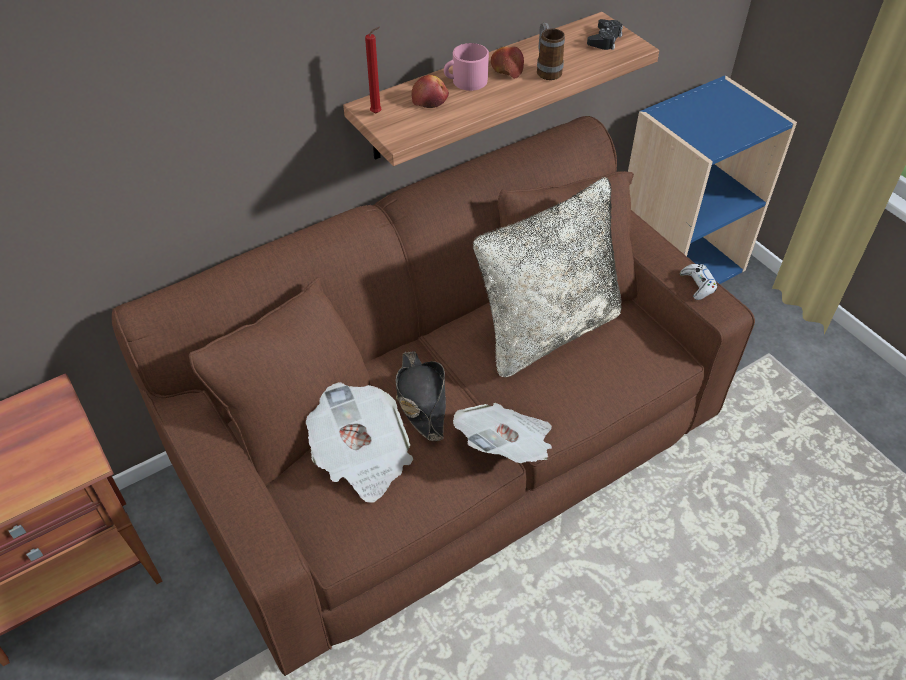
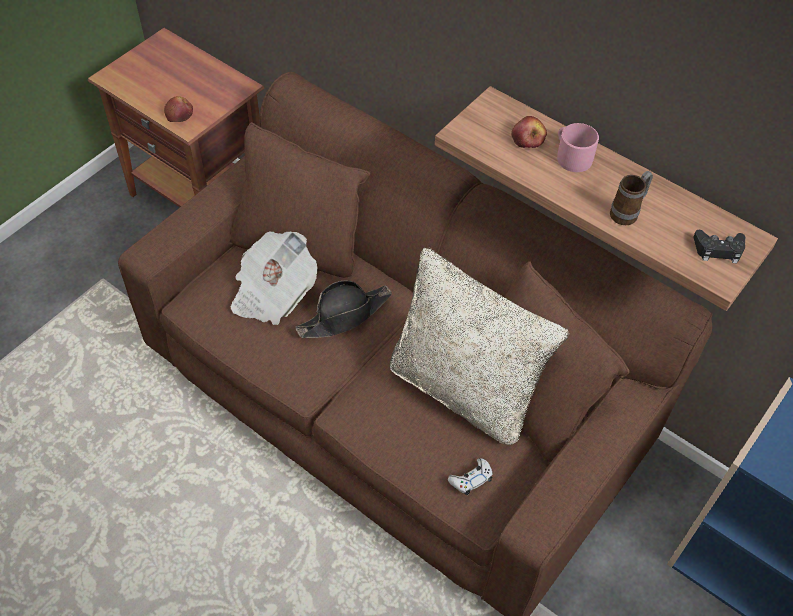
camera: 70 degrees right, 5 degrees up
(378, 113) = (487, 110): red candle -> none
(506, 69) = (610, 181): apple -> apple (179, 114)
(506, 447) = (320, 392): newspaper -> none
(697, 285) = (558, 499): white game controller -> white game controller (471, 479)

